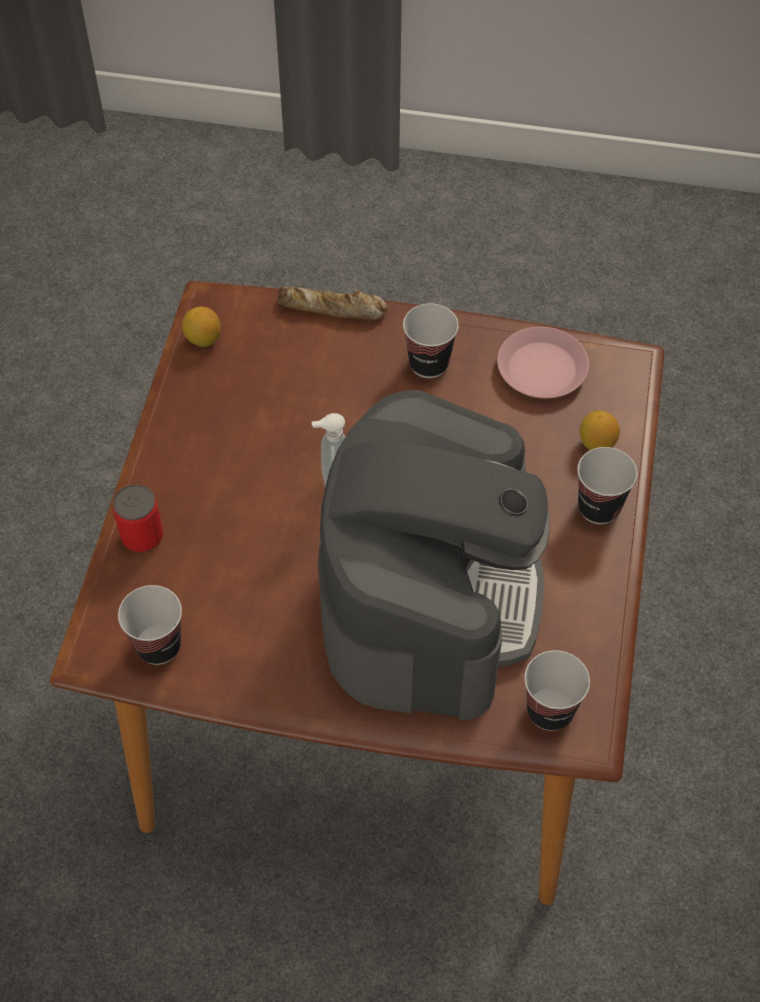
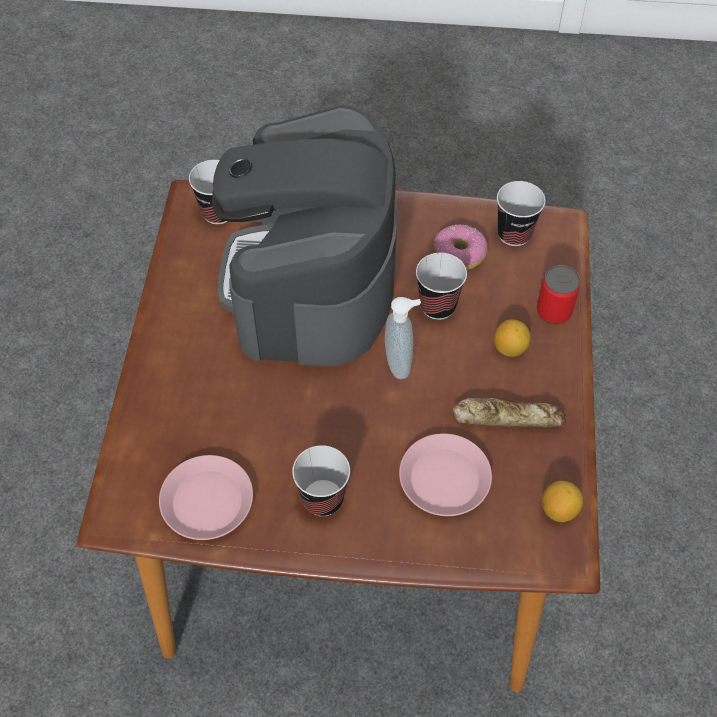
camera: 175 degrees right, 0 degrees up
(236, 623) = (460, 253): none -> donut
(307, 372) = (445, 479): none -> pink plate
(332, 309) = (431, 560): bread -> bread (507, 417)
(596, 444) = (160, 424): lemon -> lemon (510, 348)
(599, 507) = (165, 364): cup -> cup (437, 306)

